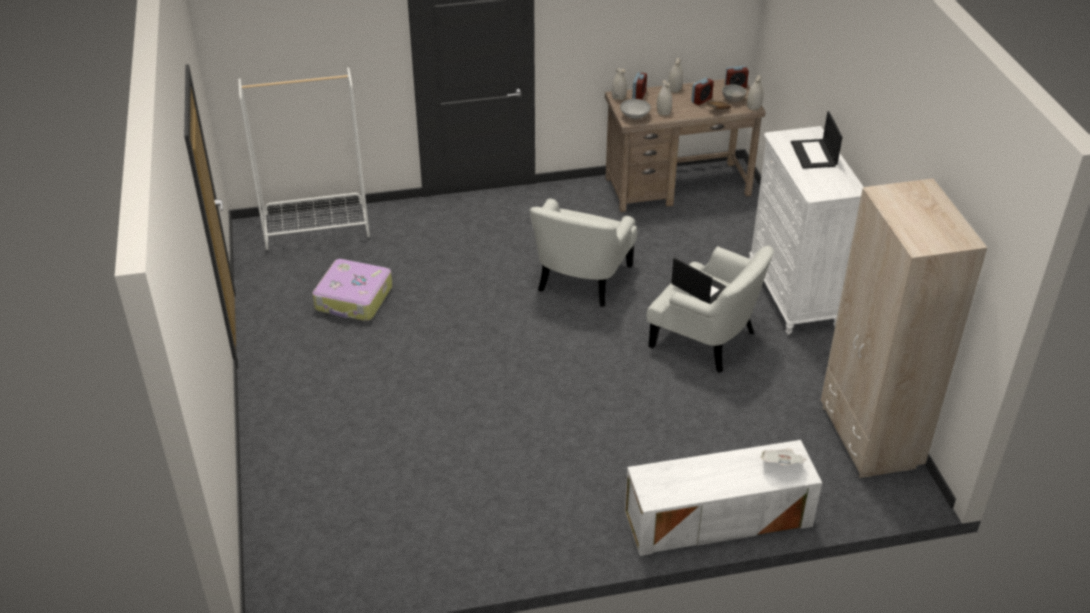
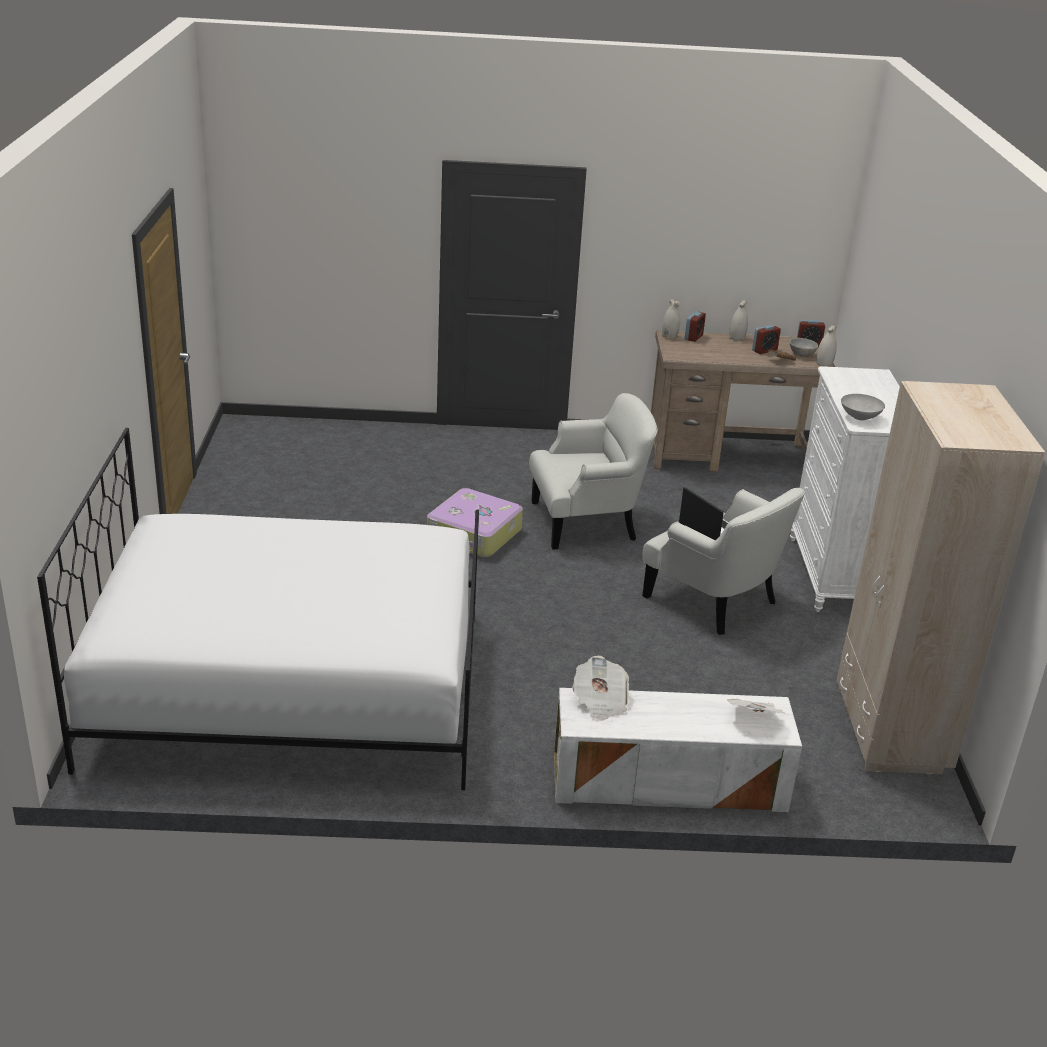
camera: 10 degrees right, 10 degrees down
(316, 228) = (309, 434): white clothes rack -> none
(354, 299) = (321, 501): suitcase -> suitcase (474, 535)
(397, 494) = (289, 688): none -> white bed
(582, 279) = (587, 521): white armchair -> white armchair turned 135 degrees counterclockwise
(635, 116) = (682, 354): grey bowl -> grey bowl (860, 417)
(662, 474) = (600, 702): none -> newspaper
(663, 112) = (716, 354): white vase -> none
(814, 154) = (872, 392): laptop -> none

